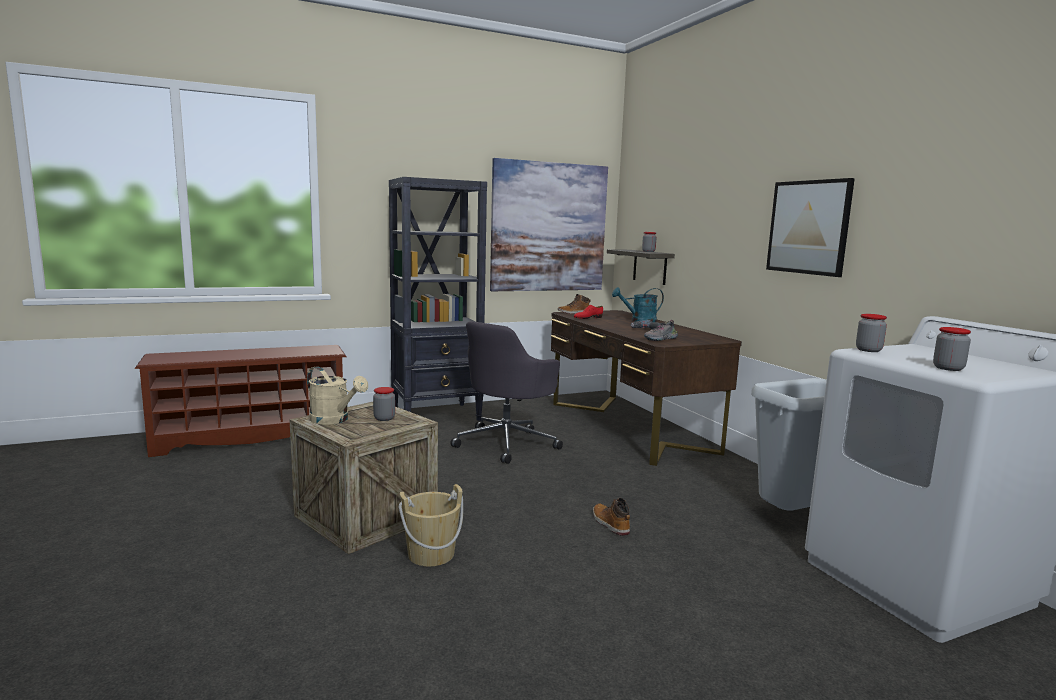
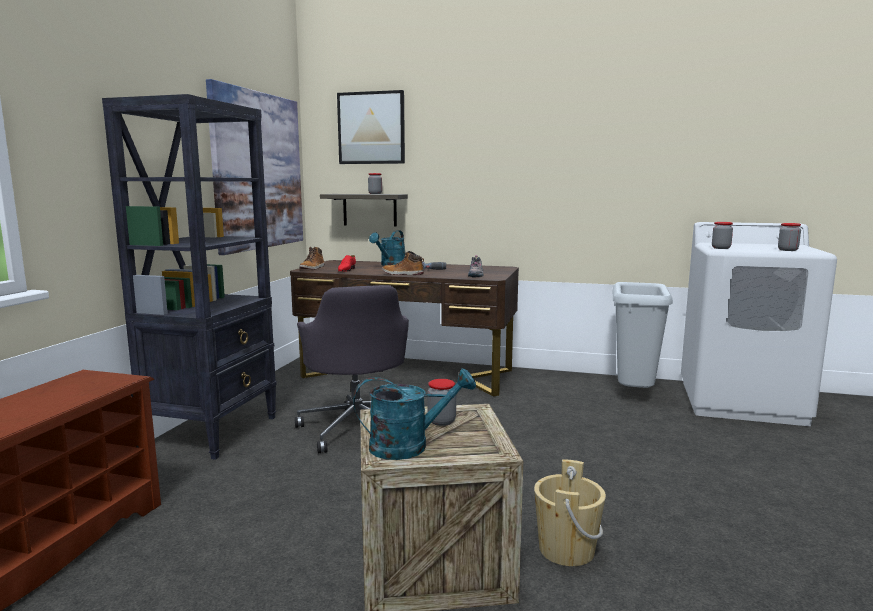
camera: 50 degrees left, 0 degrees up
(334, 420) = (409, 446): beige watering can -> turquoise watering can
(610, 524) = (584, 449): boot -> boot (402, 274)
(808, 227) = (574, 163): picture -> picture (371, 128)

